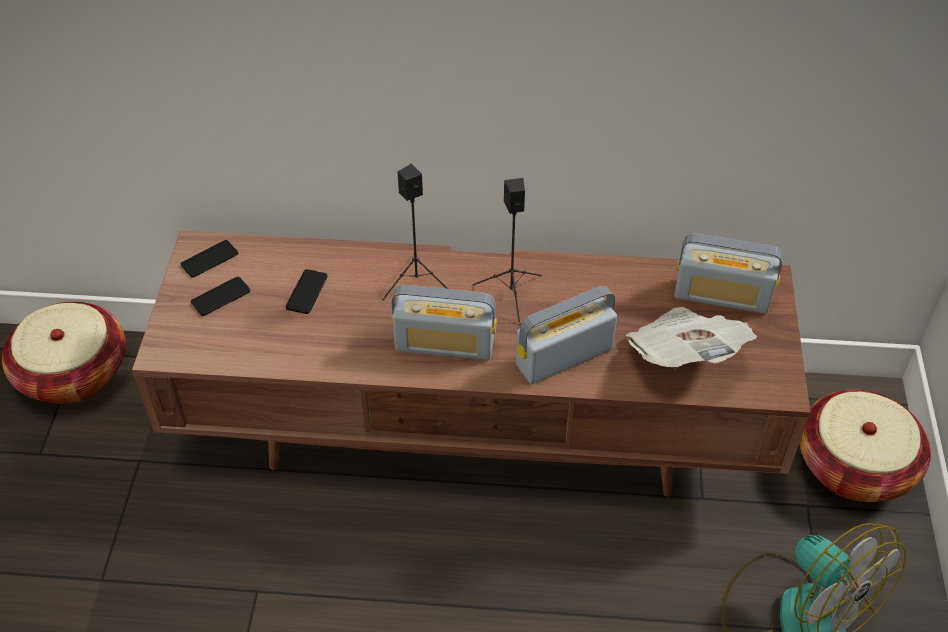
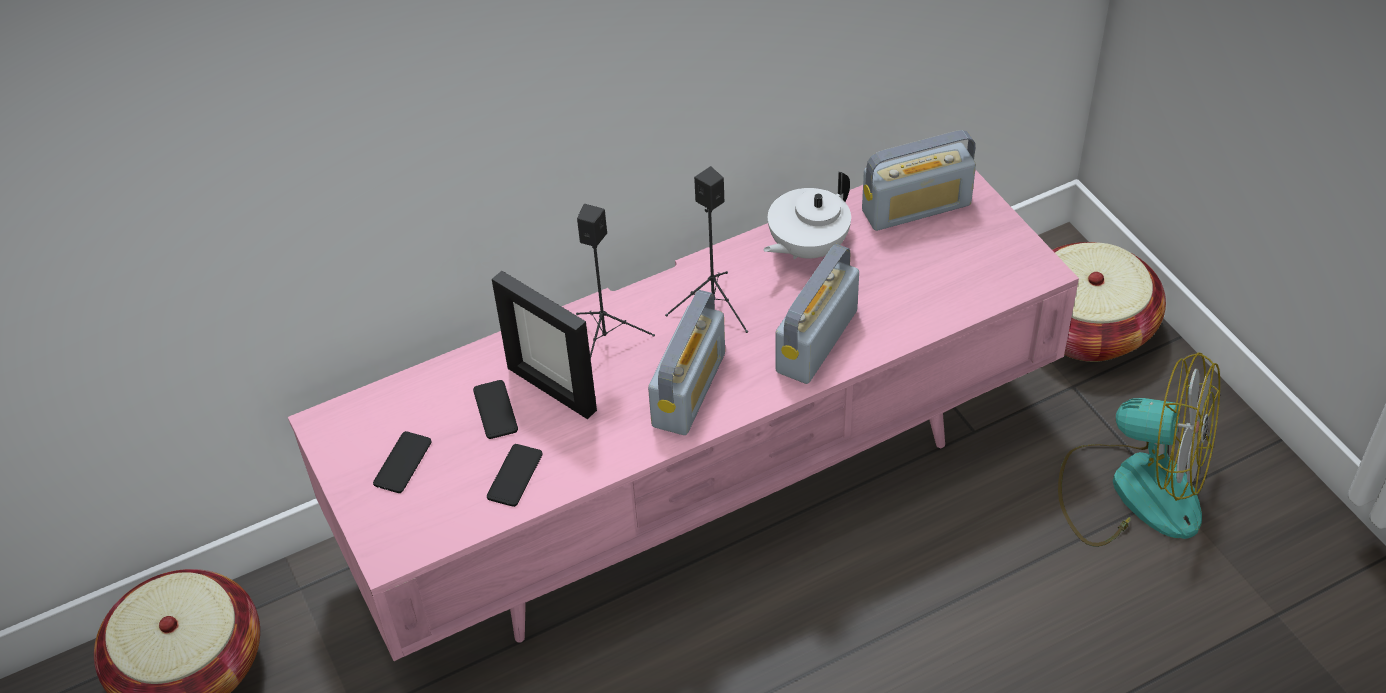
camera: 30 degrees left, 0 degrees up
(209, 259) = (352, 430): phone -> phone (515, 476)
(356, 296) = (553, 387): none -> picture frame
(445, 344) = (689, 389): radio -> radio turned 45 degrees counterclockwise
(474, 424) = (699, 479): brown tv stand -> pink tv stand
(613, 286) = (807, 248): none -> white teapot
(684, 356) = (928, 283): newspaper -> none

